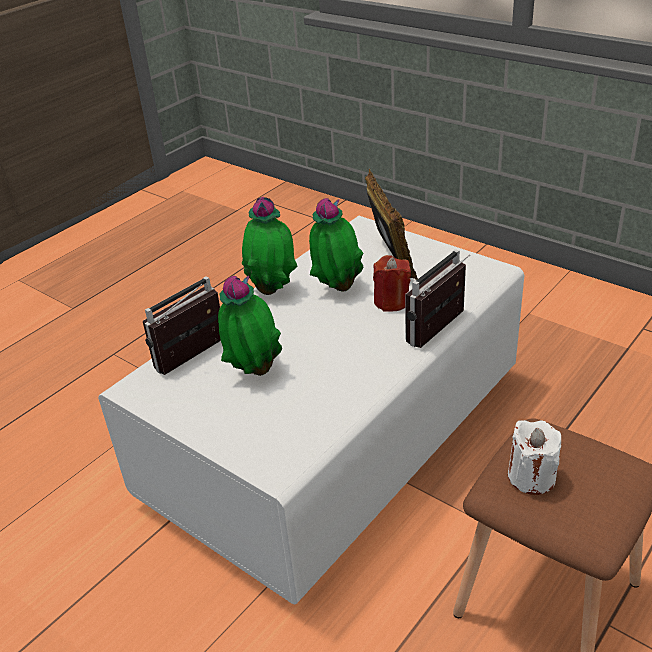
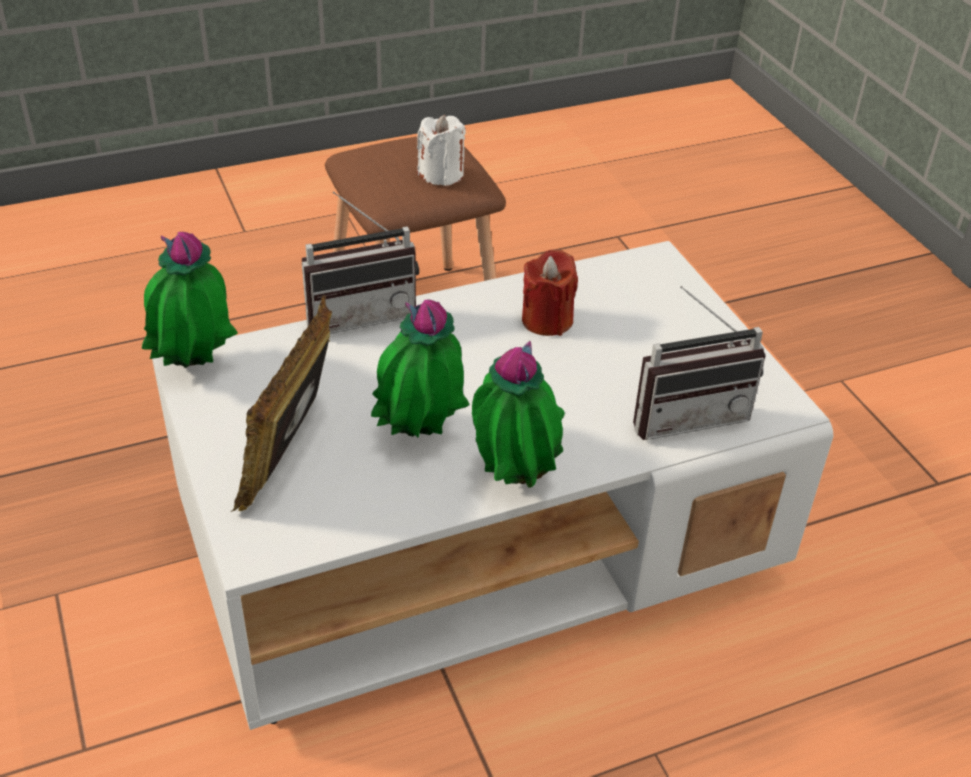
camera: 155 degrees left, 5 degrees up
(254, 371) = (620, 364): potted plant -> potted plant (195, 368)
(391, 302) = (371, 380): red candle -> red candle (547, 320)

